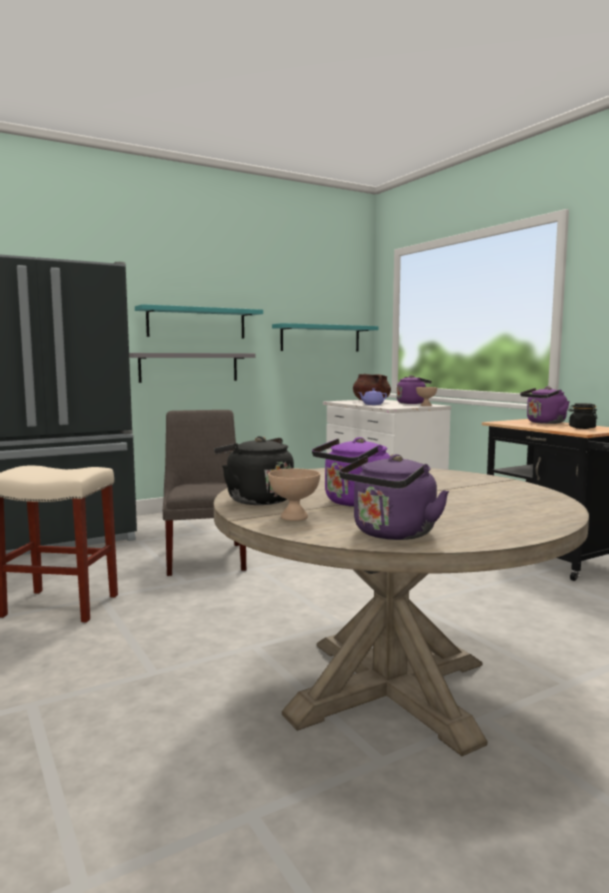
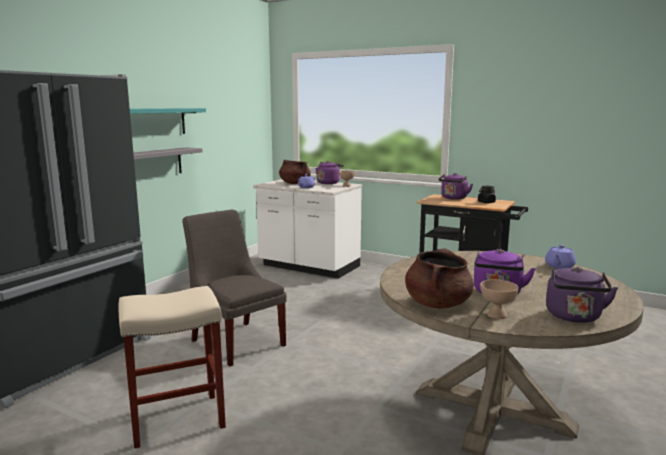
camera: 30 degrees left, 5 degrees up
(256, 500) = (437, 304): black kettle -> brown cooking pot
(320, 338) = (238, 129): turquoise shelf -> none
(530, 494) = (559, 266): none -> purple teapot

